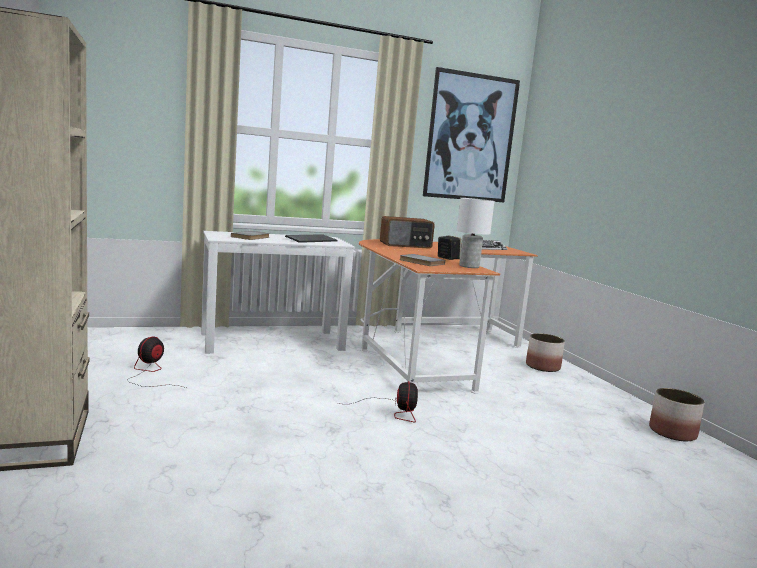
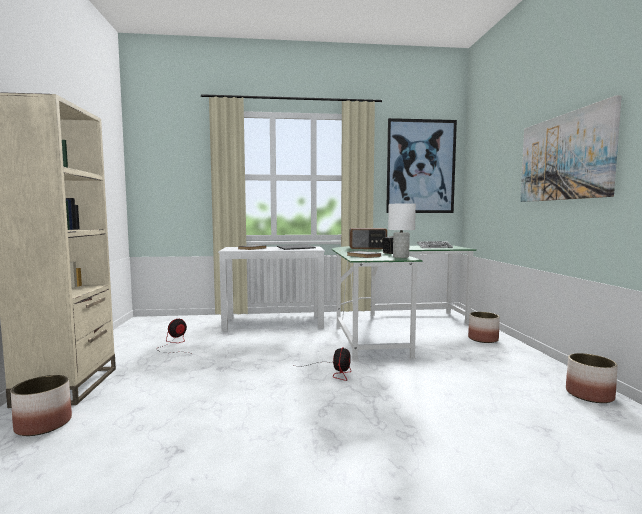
camera: 15 degrees right, 5 degrees down
(47, 494) = (44, 424): none -> planter
(429, 351) = (390, 328): orange desk -> green desk
(663, 161) = (564, 157): none -> picture

